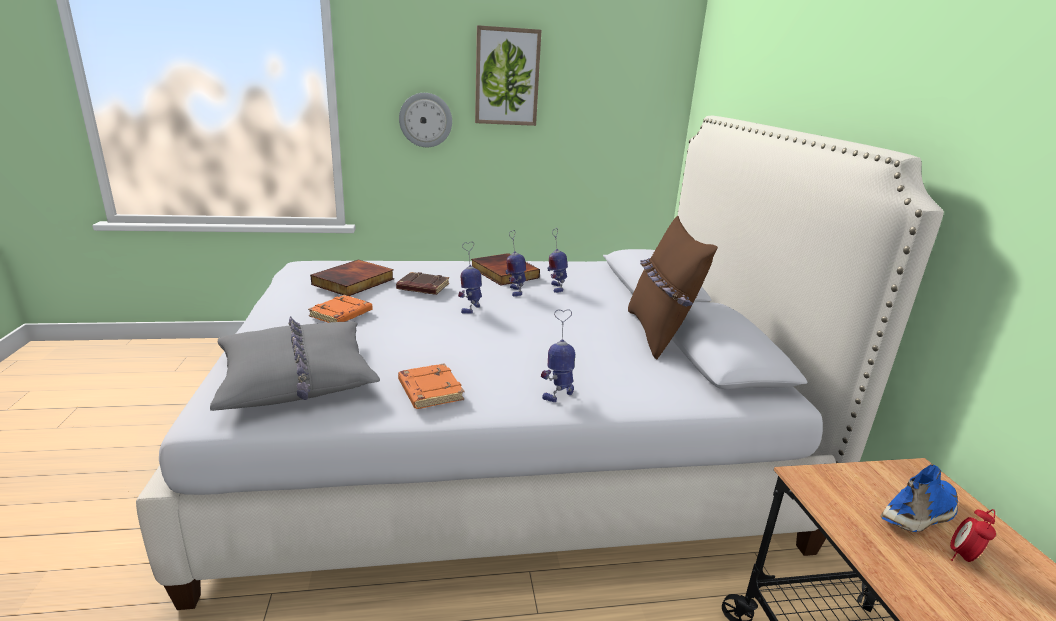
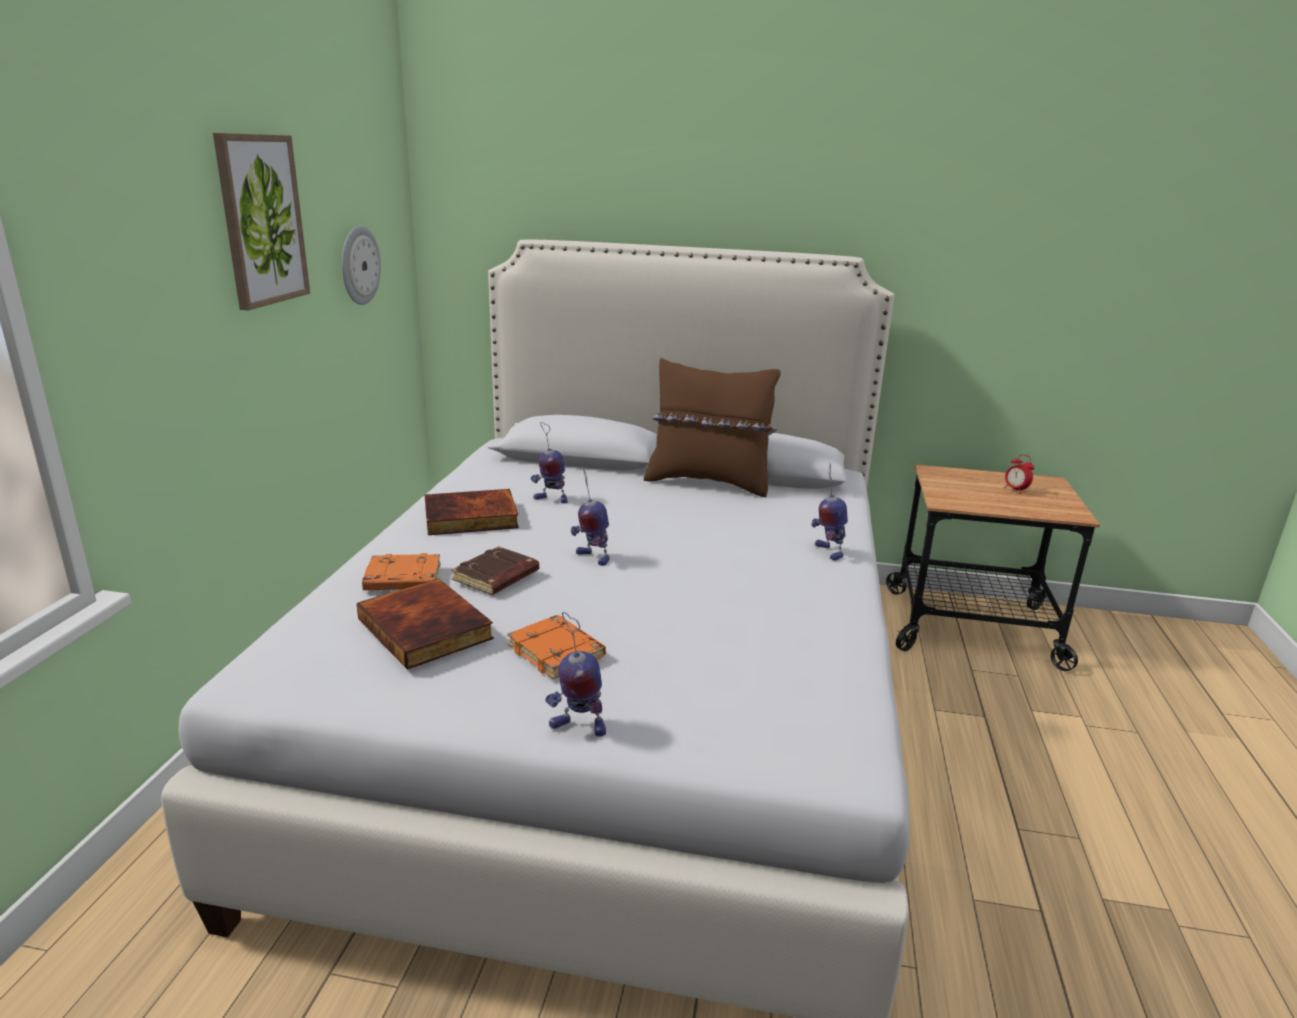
camera: 70 degrees left, 0 degrees up
(296, 377) = (758, 699): grey pillow -> none
(425, 120) = (178, 325): wall clock -> wall clock (359, 265)
(429, 391) = (811, 614): orange book -> orange book (402, 579)
(515, 291) = (548, 523): toy robot -> toy robot (577, 727)
(920, 514) = (977, 486): blue shoe -> none

